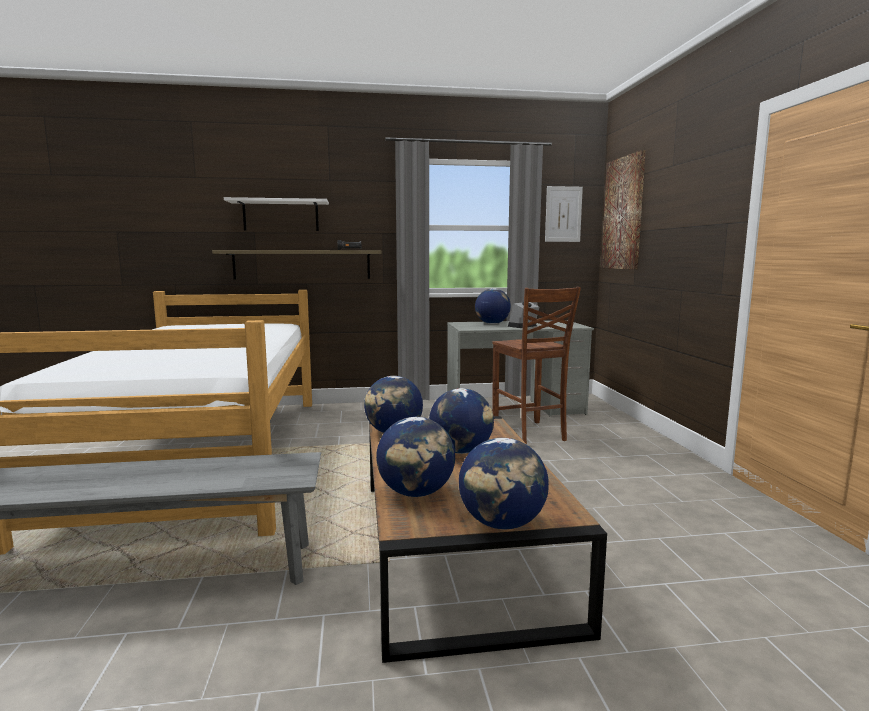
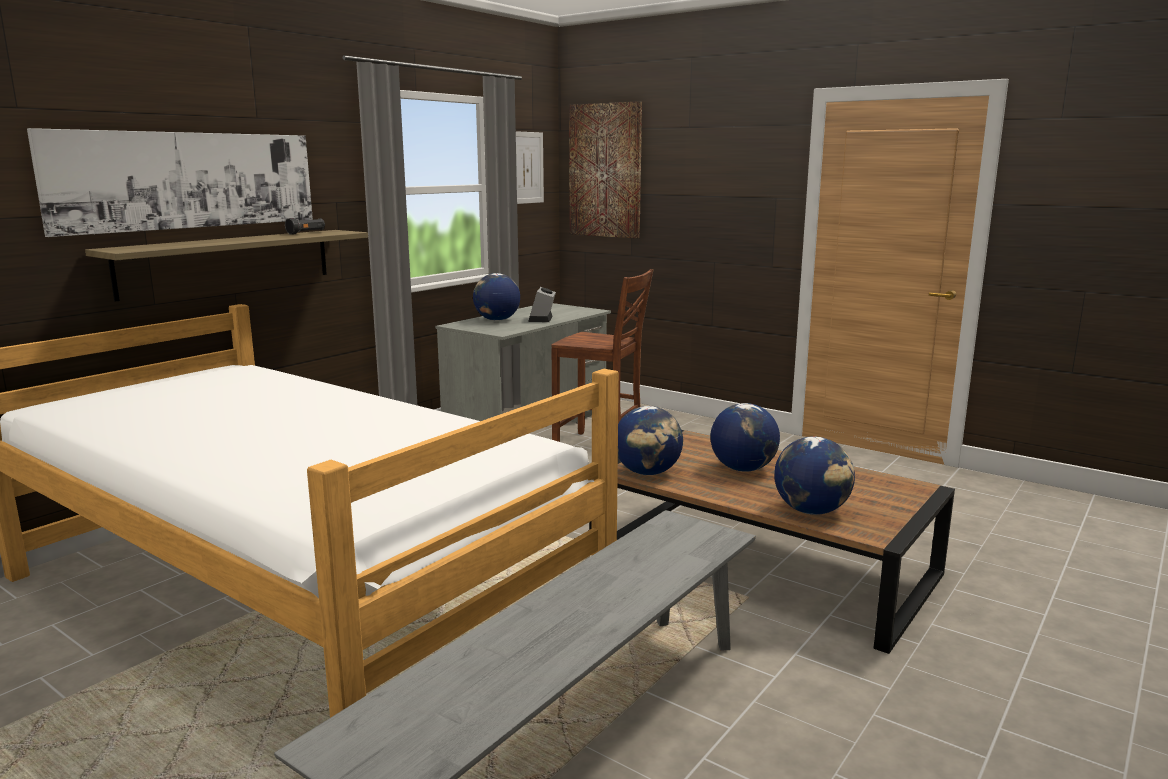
camera: 45 degrees left, 5 degrees up
(281, 216) = (187, 180): white shelf -> picture
(502, 524) = (906, 507): globe -> none

